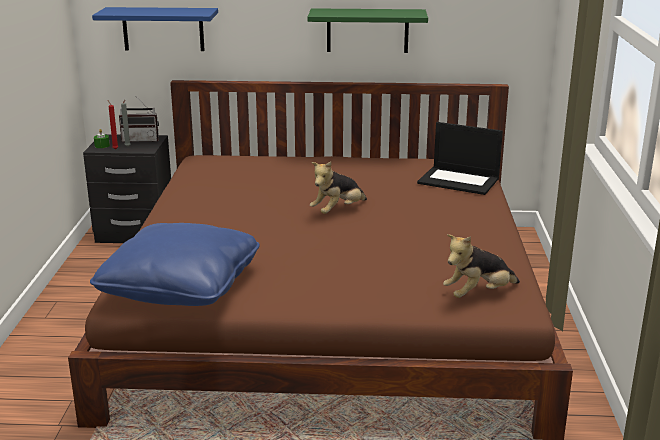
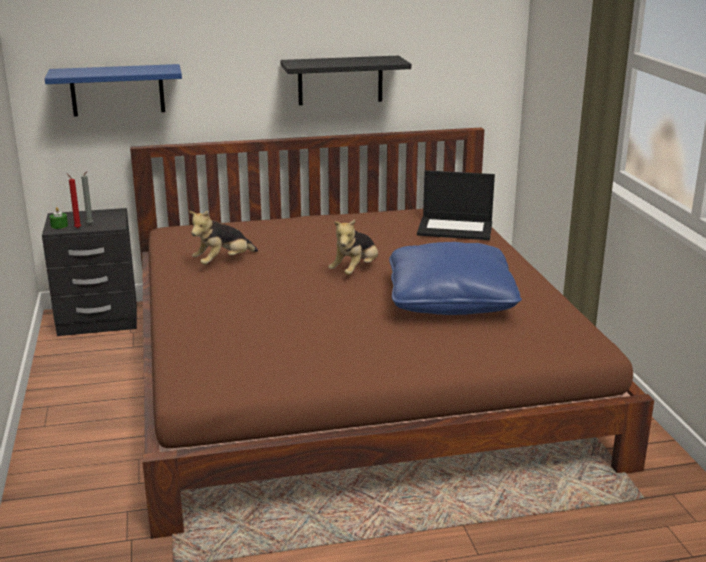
camera: 15 degrees left, 0 degrees up
(141, 140) = (100, 215): radio -> none
(181, 287) = (245, 368): blue pillow -> blue pillow (450, 301)
(367, 30) = (340, 80): green shelf -> black shelf
(478, 294) = (546, 338): plush toy -> plush toy (223, 262)

